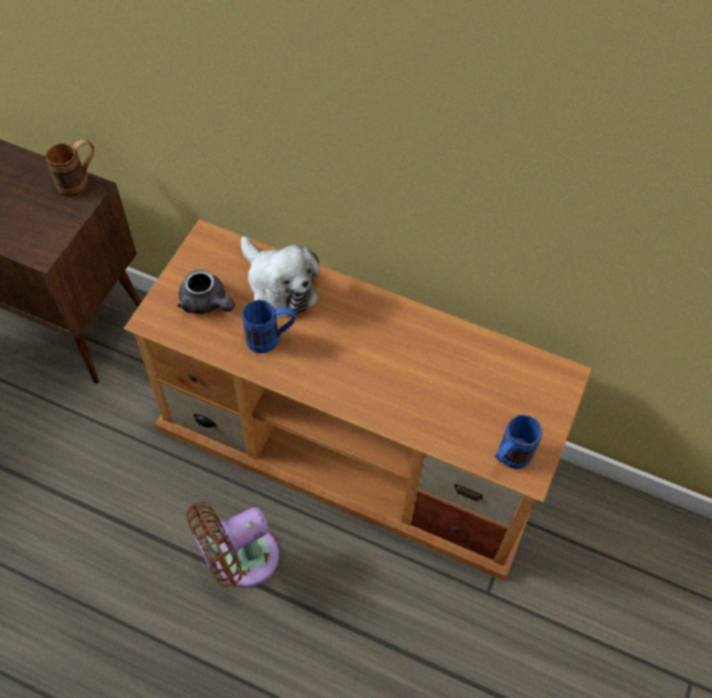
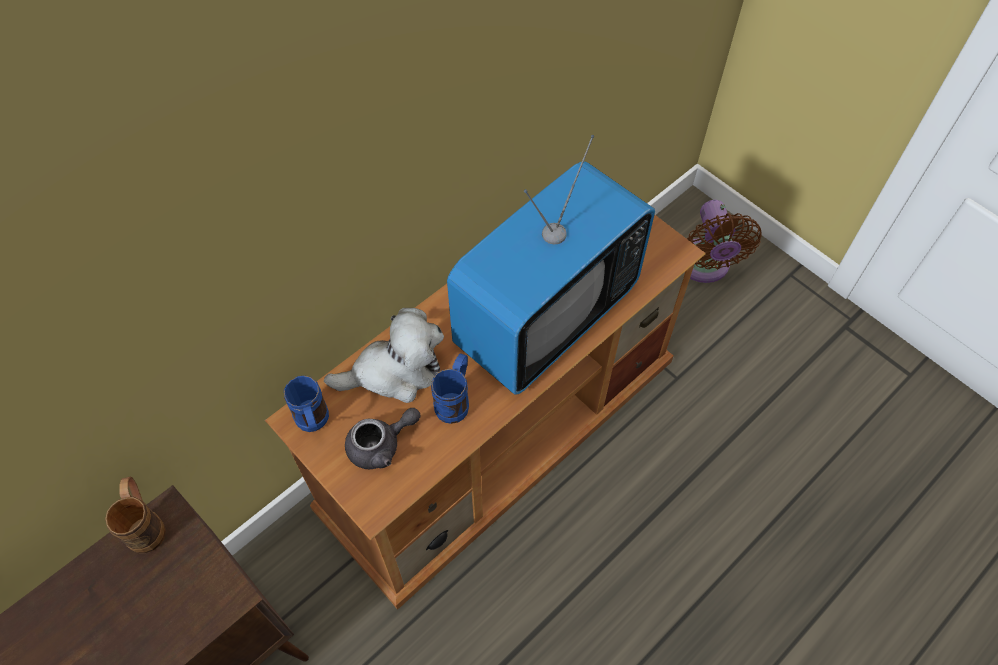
camera: 65 degrees left, 0 degrees up
(240, 560) = (573, 572): brown fan -> brown fan (704, 266)
(388, 380) = (546, 318): none -> television
(508, 459) = (659, 260): blue mug -> blue mug (314, 424)

